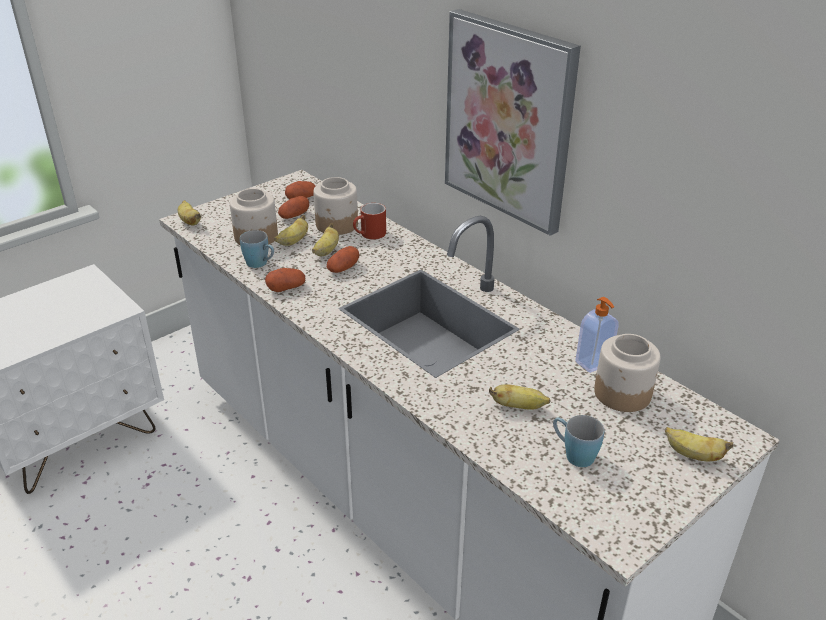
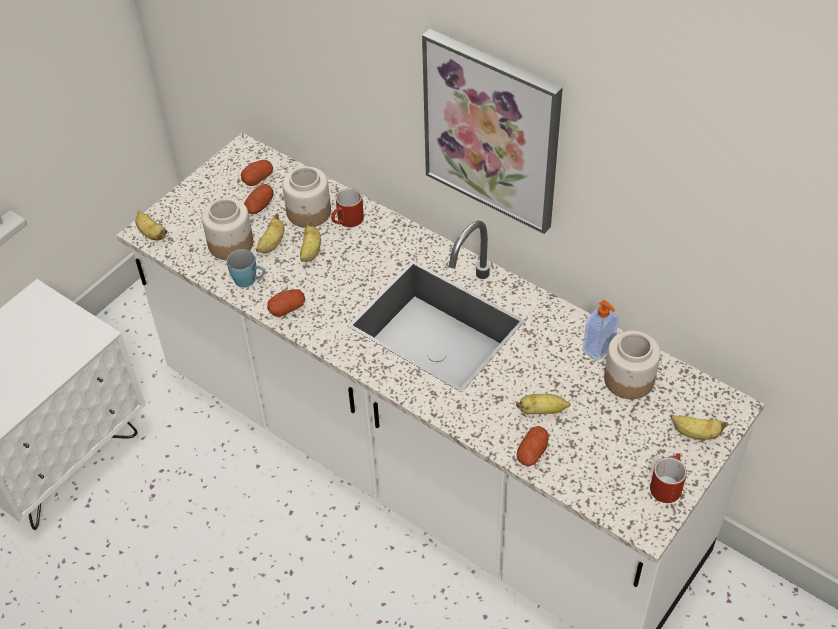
camera: 10 degrees left, 15 degrees up
(343, 268) = (335, 272): potato -> potato (532, 452)
(573, 454) = (597, 451): blue mug -> none
(650, 499) = (666, 484): none -> red mug

